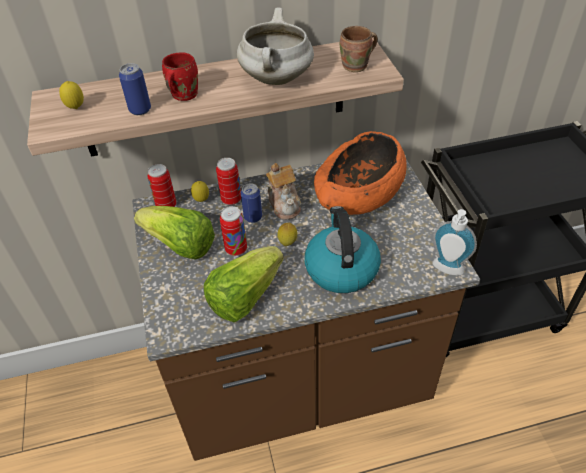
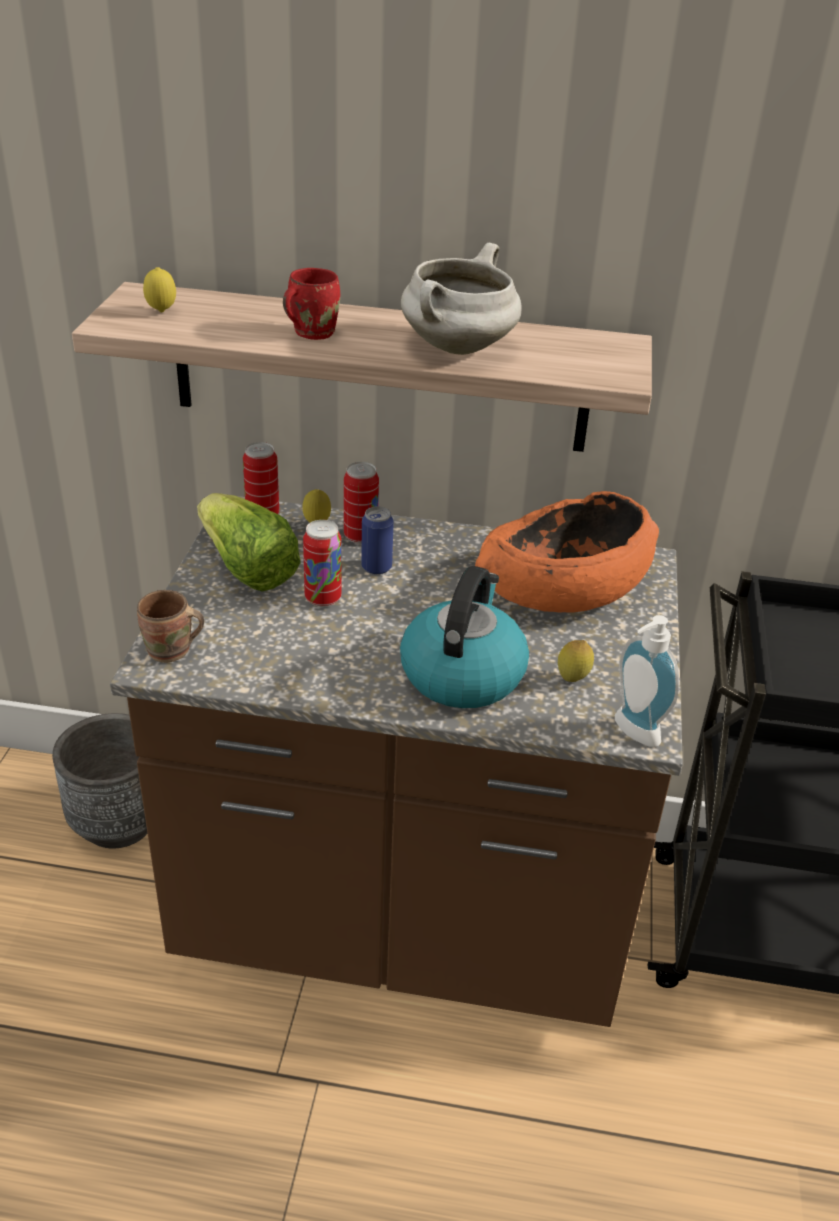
camera: 20 degrees right, 10 degrees down
(118, 392) = (118, 822): none -> grey planter
(140, 110) = (241, 334): can -> none
(244, 297) = (293, 660): lettuce -> none
(284, 203) = (436, 565): teapot -> none
(288, 243) = (404, 616): lemon -> lemon (572, 680)
(357, 66) = (591, 363): brown mug -> brown mug (171, 652)

